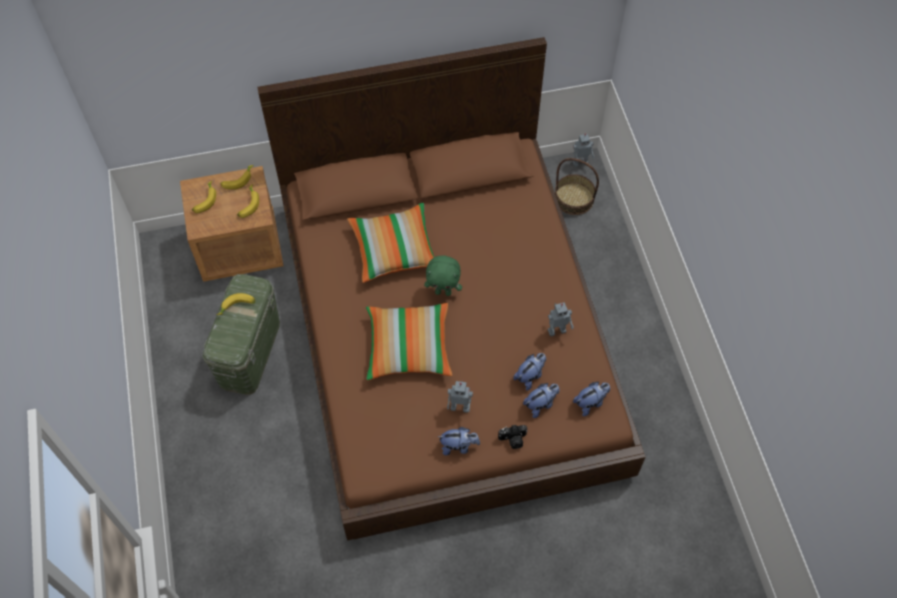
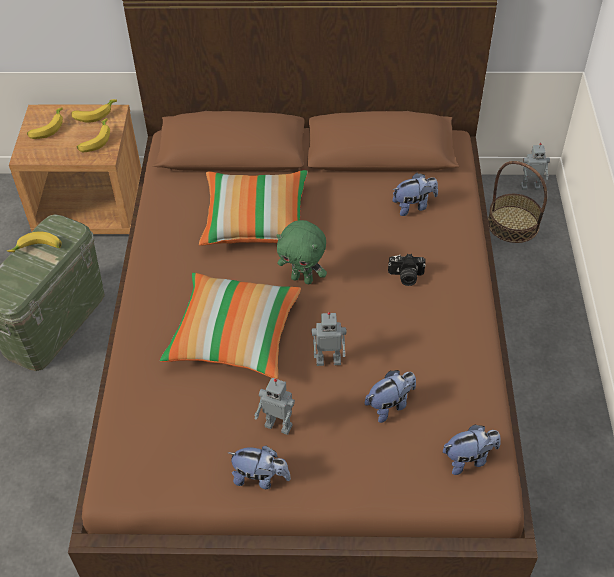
camera: 15 degrees right, 10 degrees down
(513, 440) = (341, 486): camera -> camera (406, 277)
(541, 404) = (395, 446): plush toy -> plush toy (413, 206)
(556, 330) = (443, 353): toy robot -> toy robot (328, 359)

